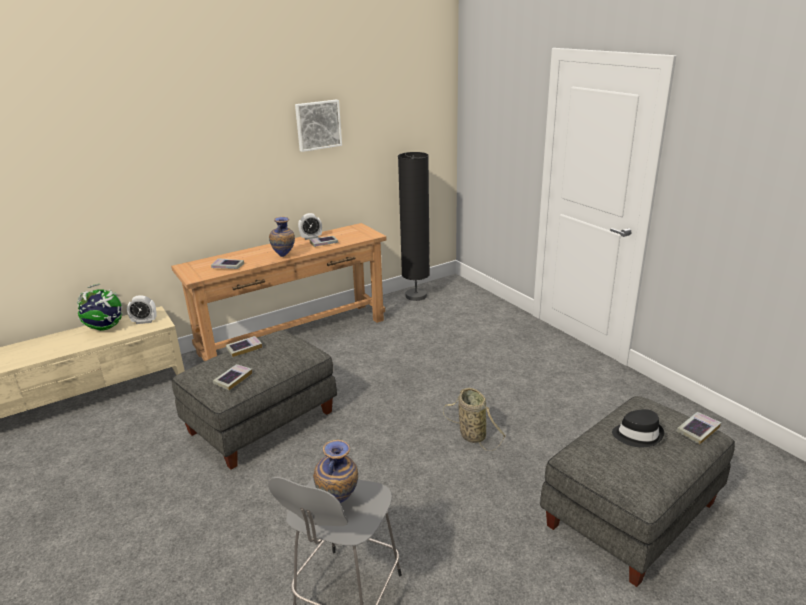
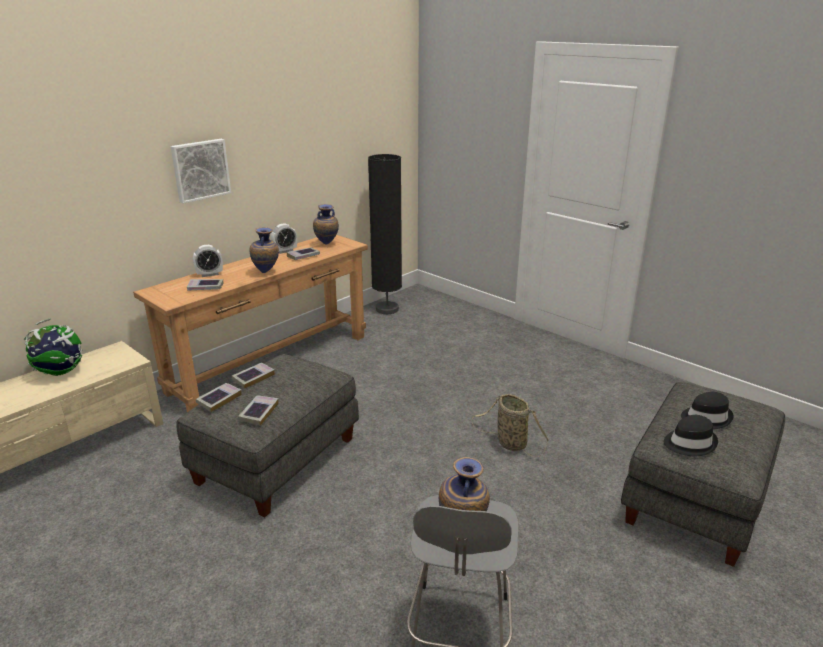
camera: 15 degrees left, 0 degrees up
(144, 321) = (109, 360): alarm clock -> alarm clock (209, 274)
(318, 125) = (286, 124): picture -> picture (200, 170)
(350, 234) = (326, 245): none -> vase
(604, 457) = (689, 443): none -> black hat
(697, 430) = (754, 407): book -> book (219, 399)

